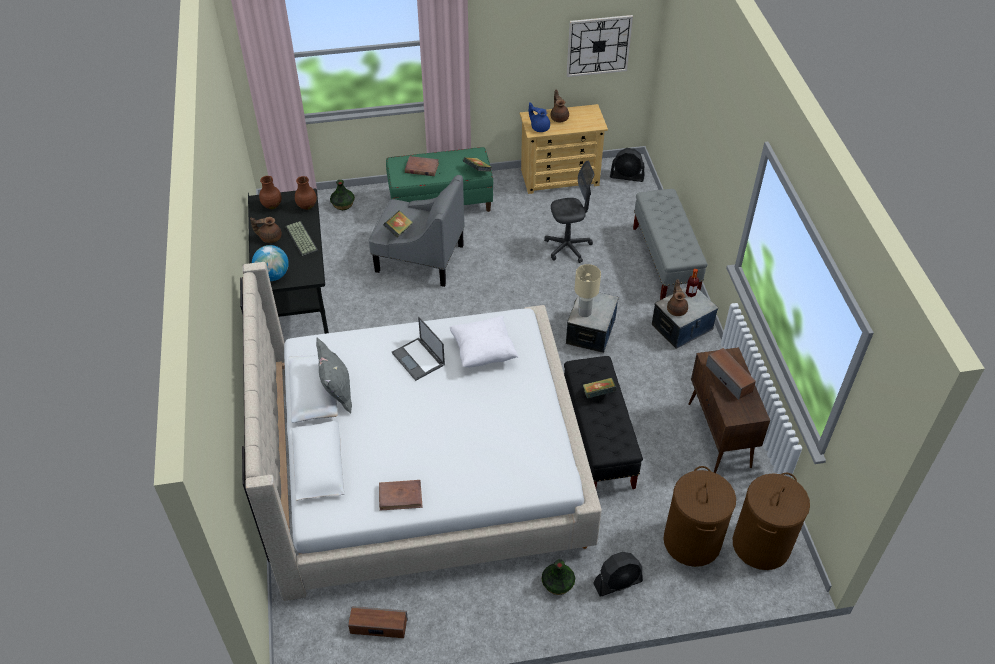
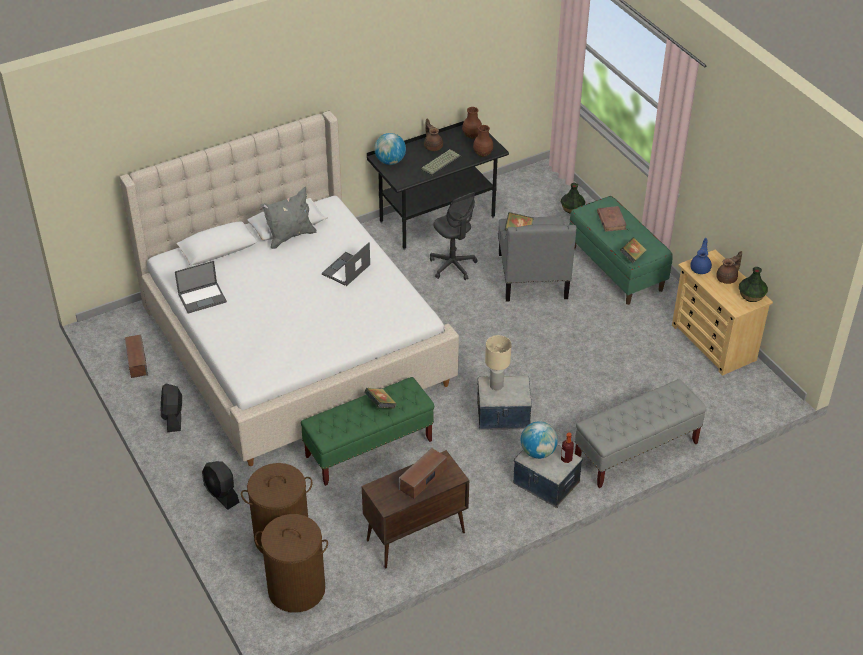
camera: 70 degrees right, 5 degrees down
(400, 496) = (202, 297): brown book -> laptop
(483, 352) = (371, 305): white pillow -> none
(558, 583) = (208, 455): vase -> vase (751, 296)
(568, 247) = (610, 372): grey office chair -> grey office chair (453, 266)
(598, 45) = (786, 239): wall clock -> none
(598, 441) = (369, 449): black bench -> green bench
(627, 176) = (753, 394): black fan -> black fan (173, 417)
(677, 309) = (538, 452): brown teapot -> globe

